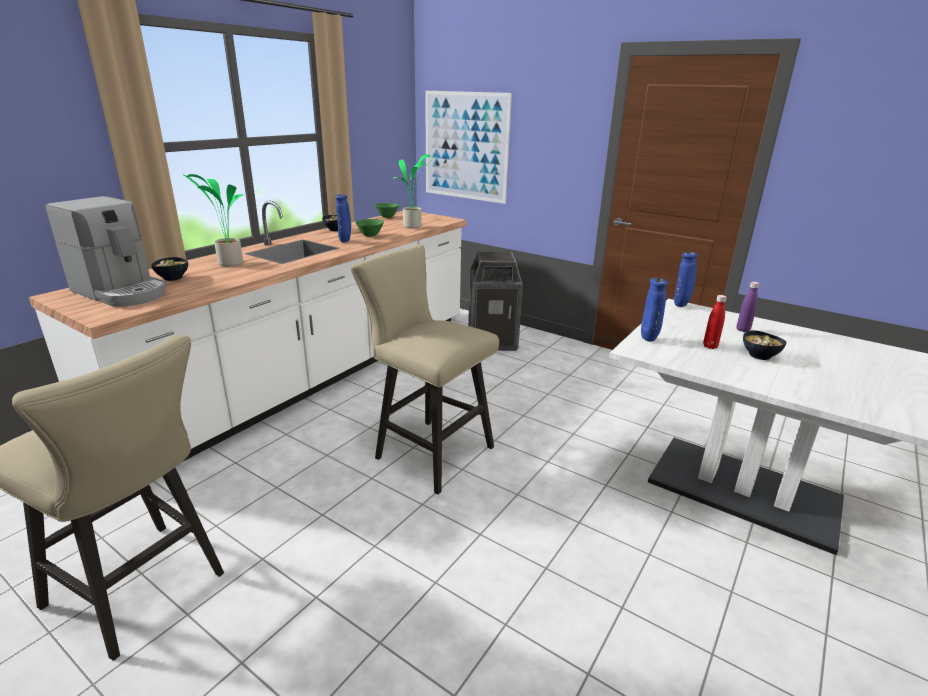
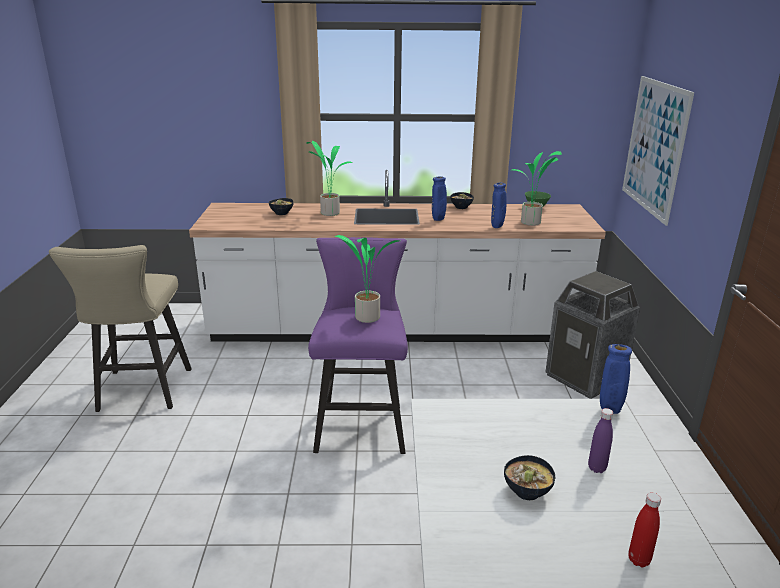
camera: 55 degrees right, 0 degrees up
(122, 292) = (243, 214): coffee machine -> none
(370, 236) = (470, 221): green bowl -> none
(427, 451) = (361, 423): beige stool -> purple stool
(443, 329) = (365, 318): none -> potted plant
(649, 339) = (472, 412): blue vase -> blue vase (497, 227)
(710, 346) = (507, 452): red bottle -> red bottle (639, 560)

